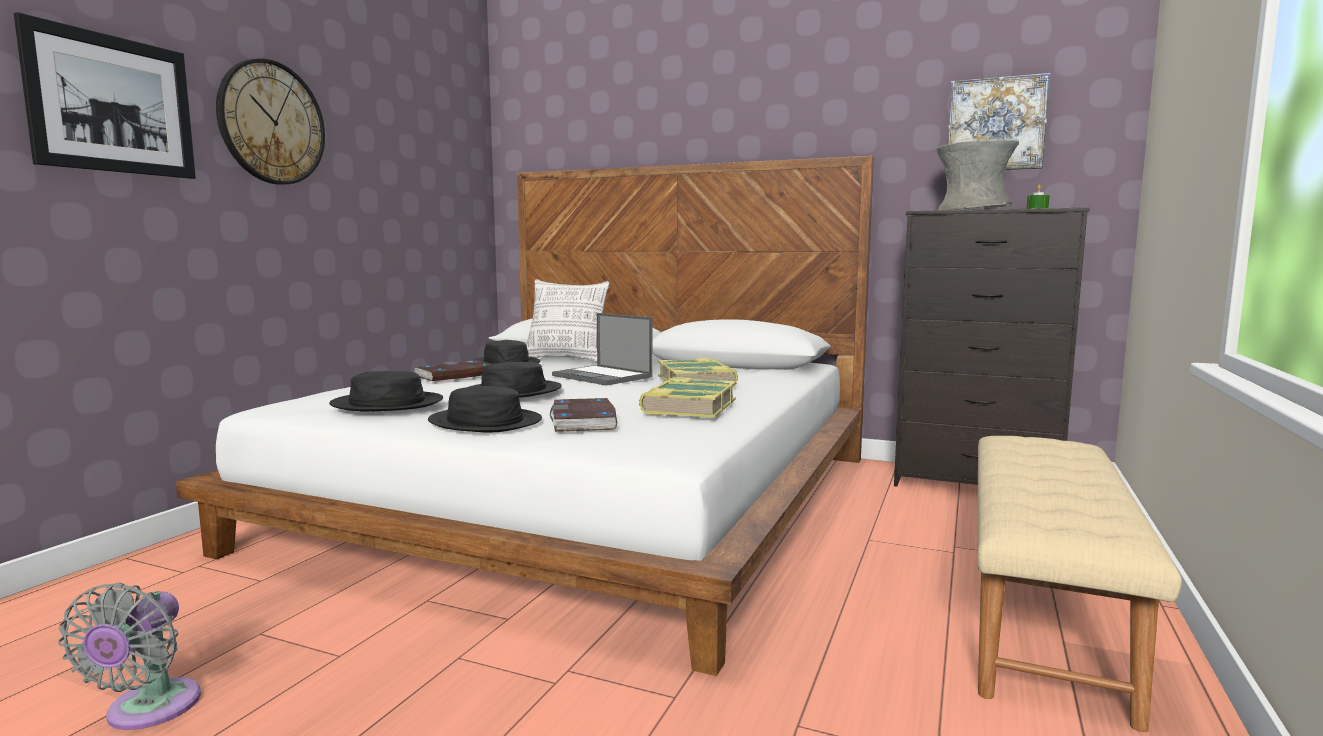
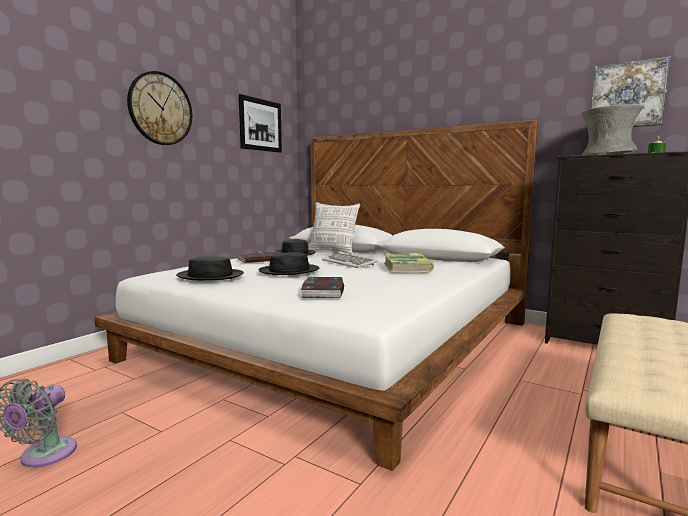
camera: 10 degrees right, 0 degrees up
(112, 104) = (66, 98): picture -> picture (260, 125)
(485, 422) = (262, 289): black hat -> none
(603, 376) = (349, 263): laptop -> keyboard
(688, 407) = (395, 285): book -> none

